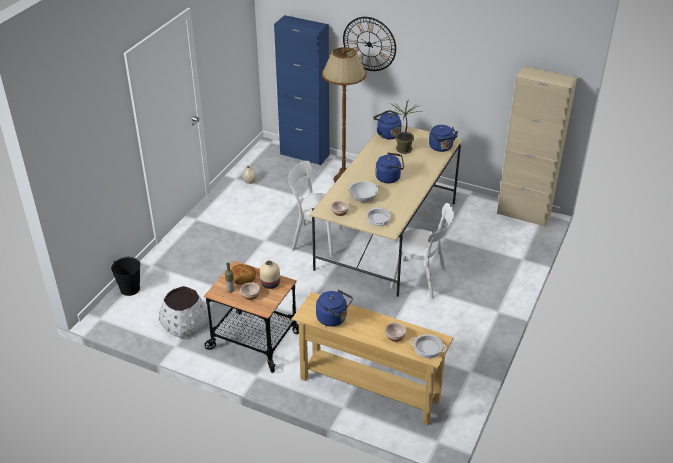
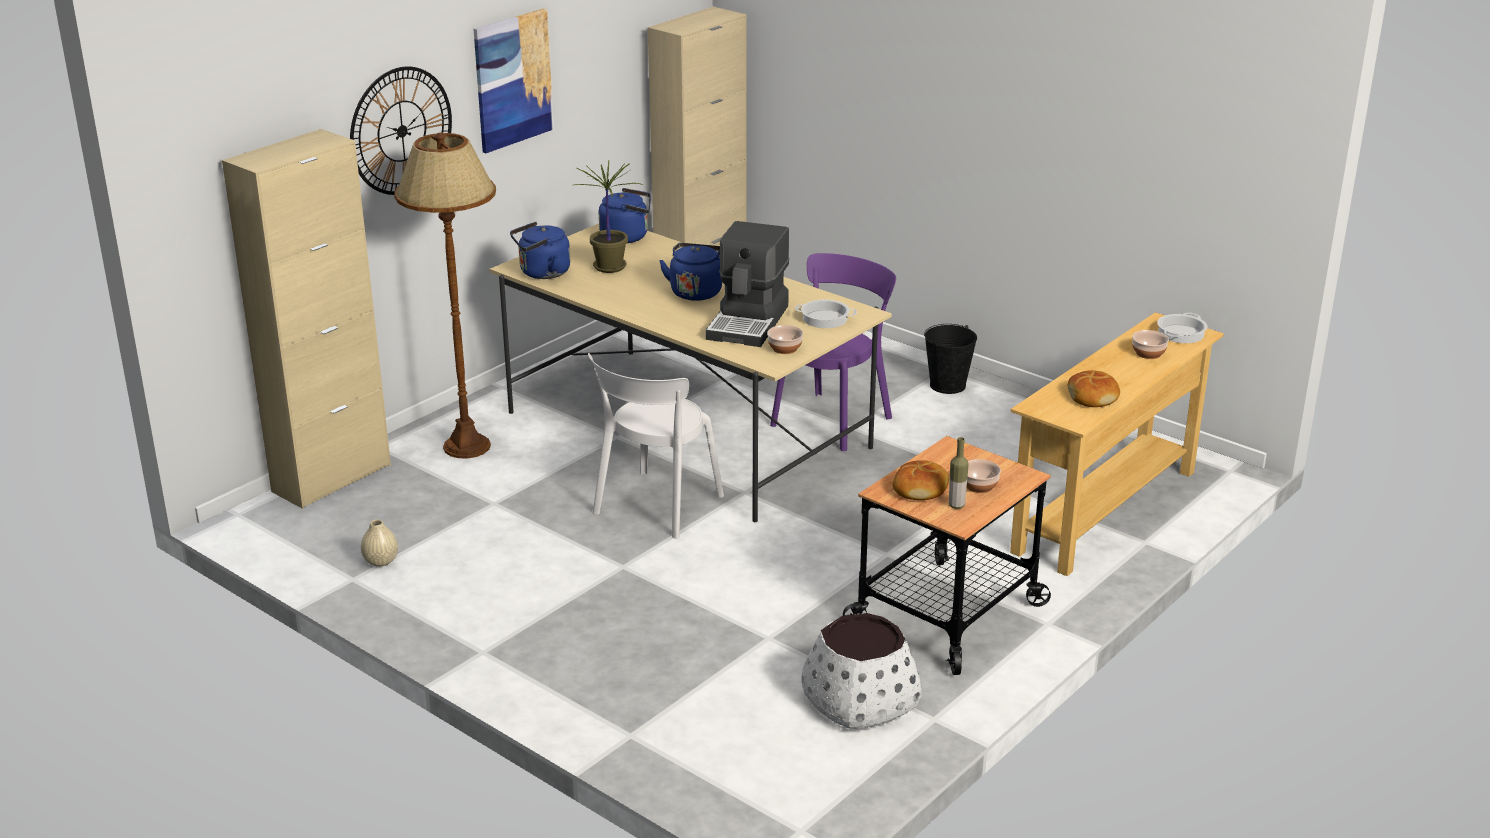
camera: 75 degrees left, 10 degrees down
(130, 289) = (707, 775): black bucket -> black bucket (948, 385)
(270, 283) = (948, 461): beige vase -> none
(304, 154) = (331, 478): blue cabinet -> beige cabinet
(333, 318) = (1093, 397): blue kettle -> bread
(363, 198) = (749, 322): white bowl -> coffee machine
(421, 279) = (834, 419): white chair -> purple chair
(434, 51) = (513, 80): none -> picture

